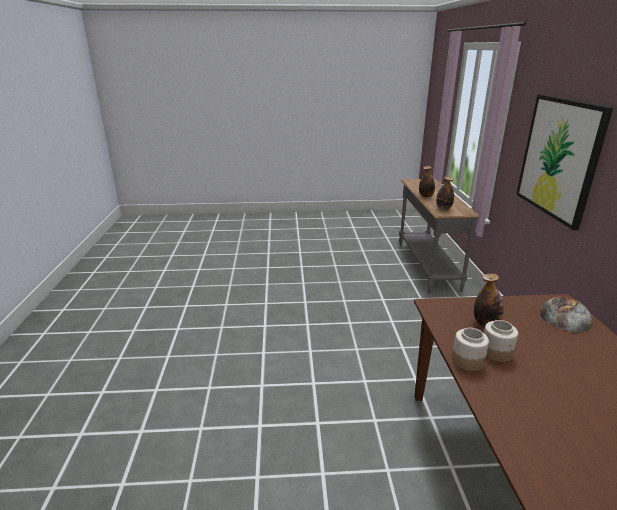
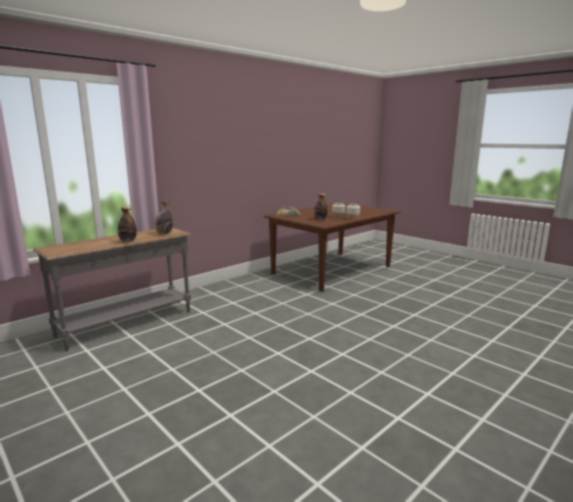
camera: 130 degrees left, 10 degrees down
(559, 158) = (210, 157): picture -> none

